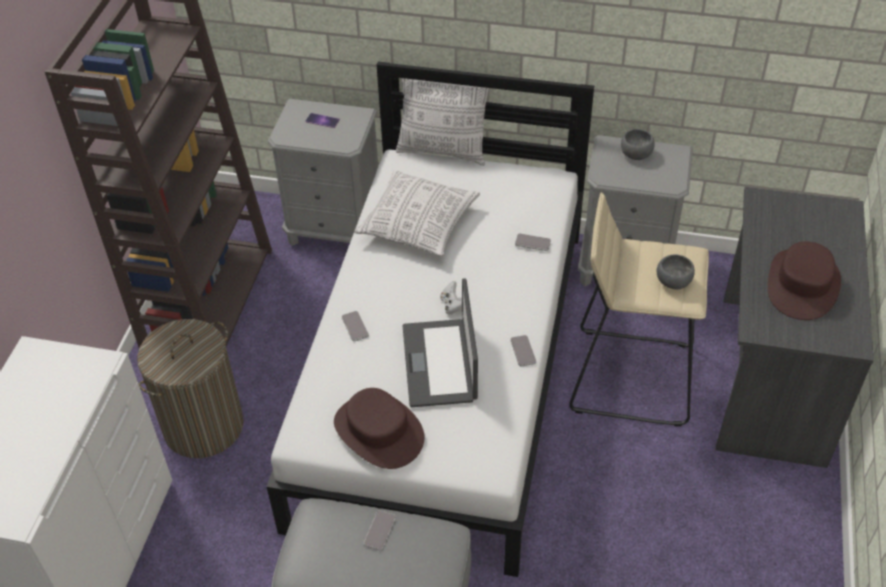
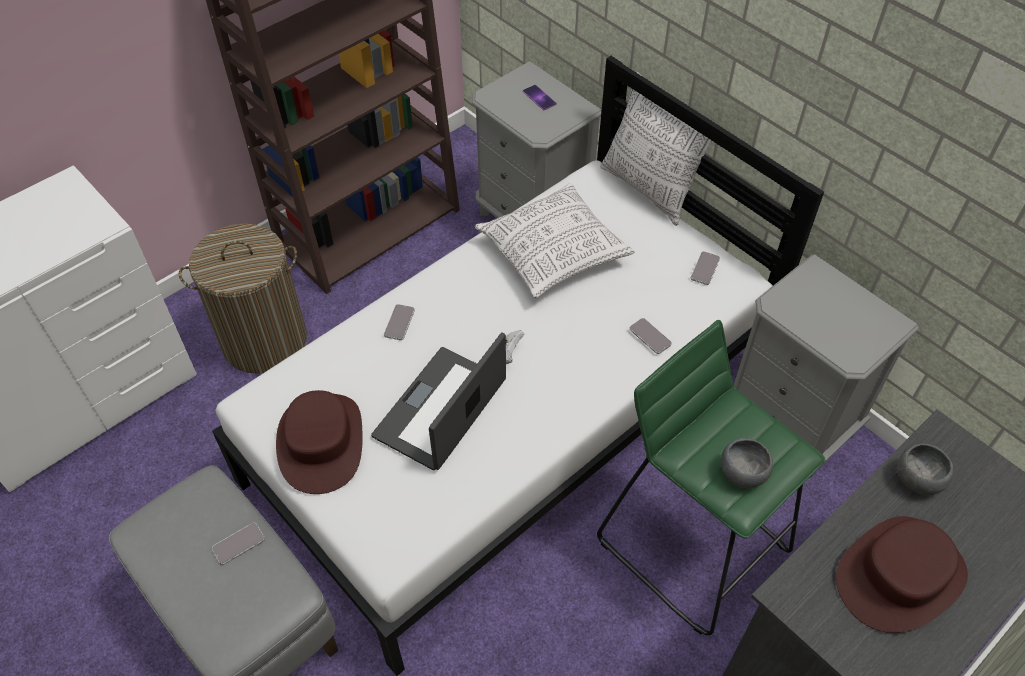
camera: 35 degrees right, 5 degrees up
(523, 351) = (533, 448): phone -> phone (705, 268)
(630, 376) = (692, 542): beige stool -> green stool
(635, 154) = (839, 298): grey bowl -> grey bowl (917, 478)

